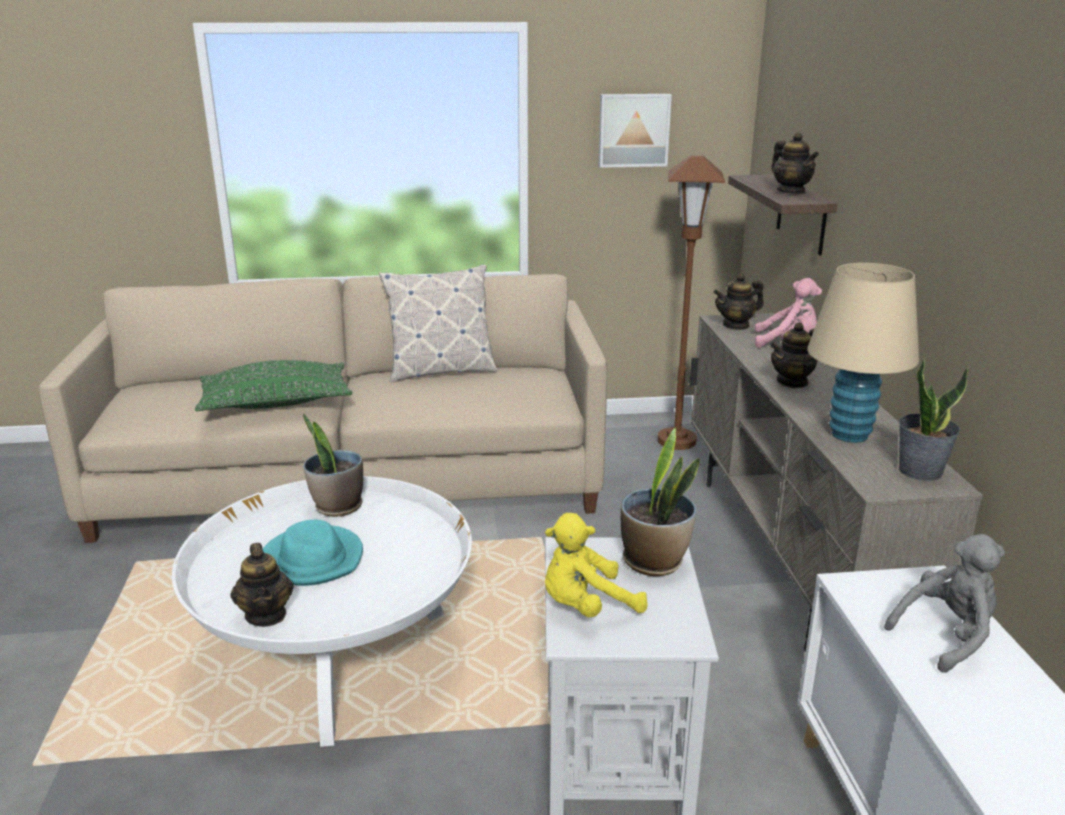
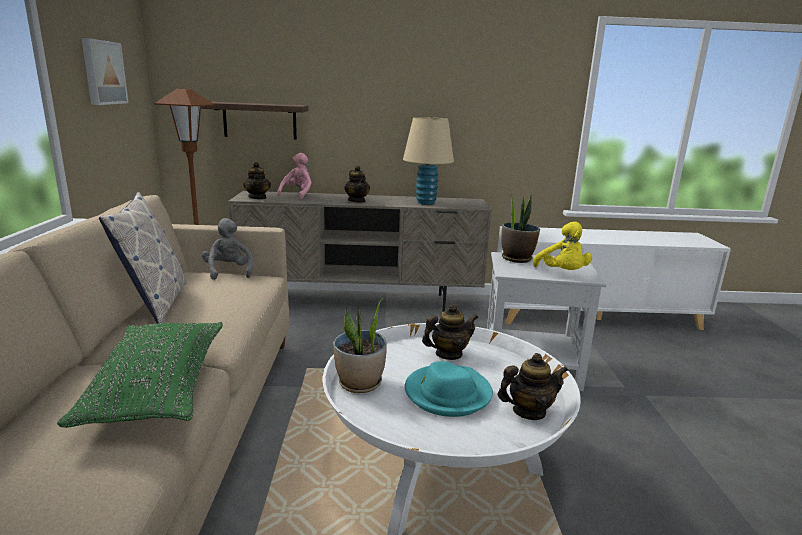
camera: 85 degrees left, 5 degrees down
(791, 192) = (270, 104): teapot -> teapot (448, 354)
(919, 471) = (463, 201): potted plant -> none
(946, 636) = (549, 233): grey plush toy -> grey plush toy (228, 272)

